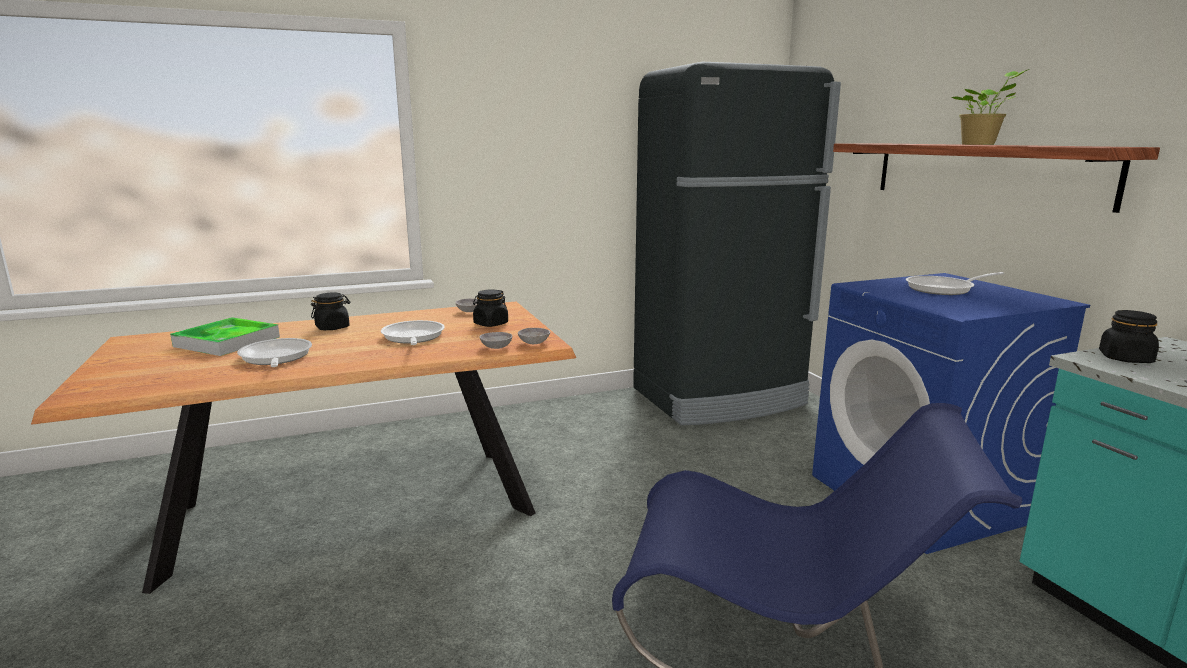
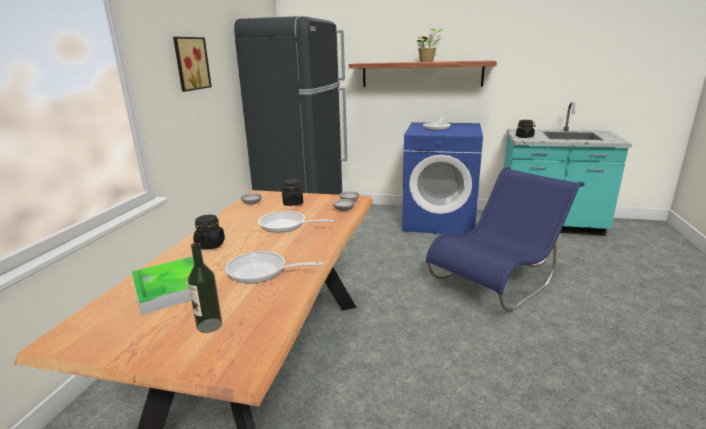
camera: 55 degrees left, 5 degrees up
(153, 369) = (209, 325): none -> bottle
(528, 130) = (190, 63): none -> picture

